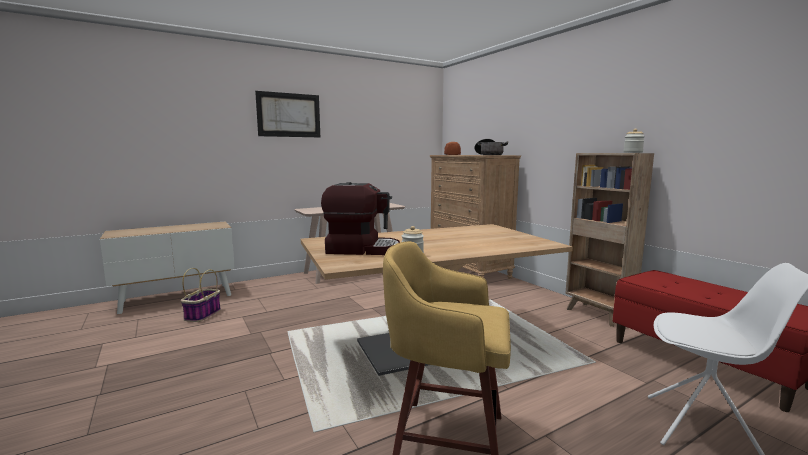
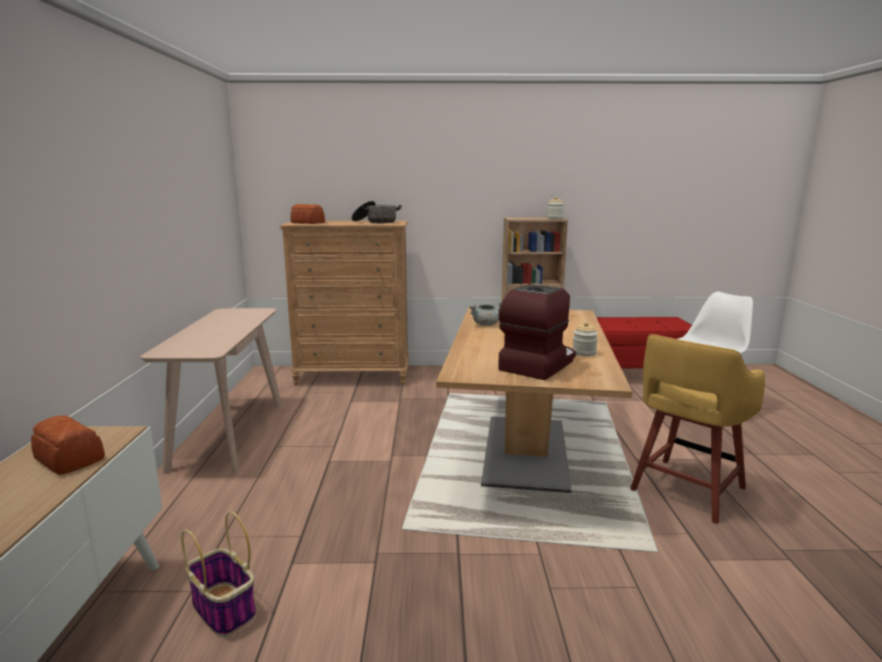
camera: 60 degrees left, 5 degrees up
(194, 227) = (68, 459): none -> bread
(289, 115) = (100, 166): picture -> none
(447, 231) = (486, 324): none -> grey cooking pot

